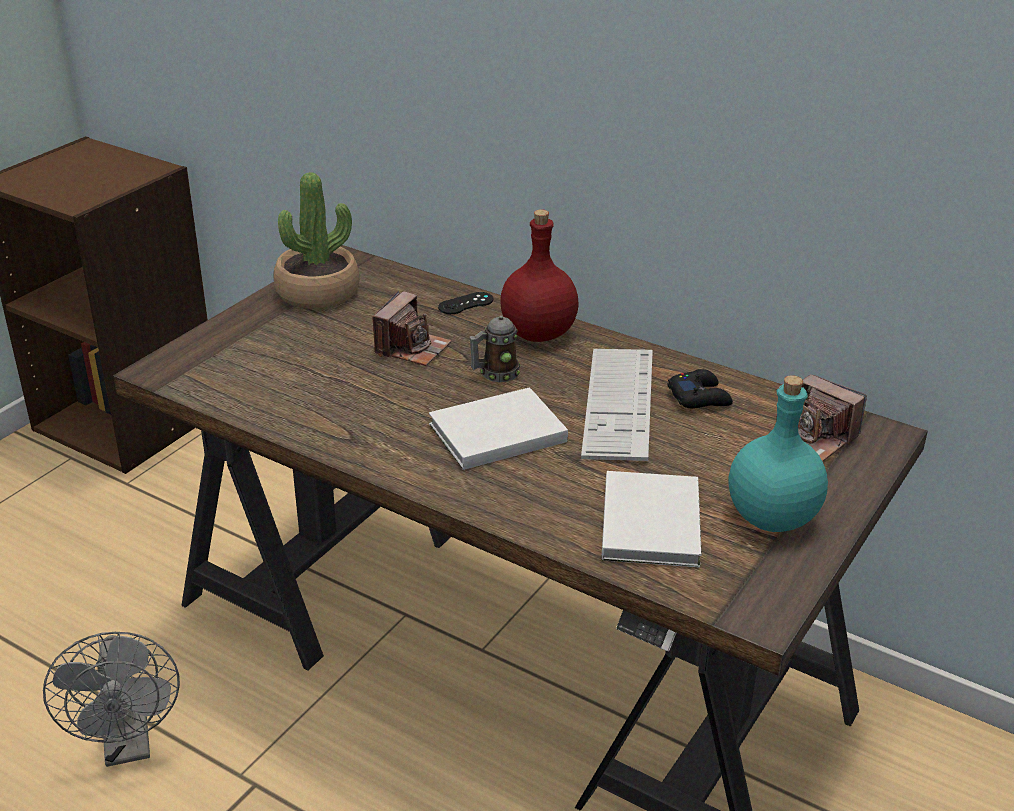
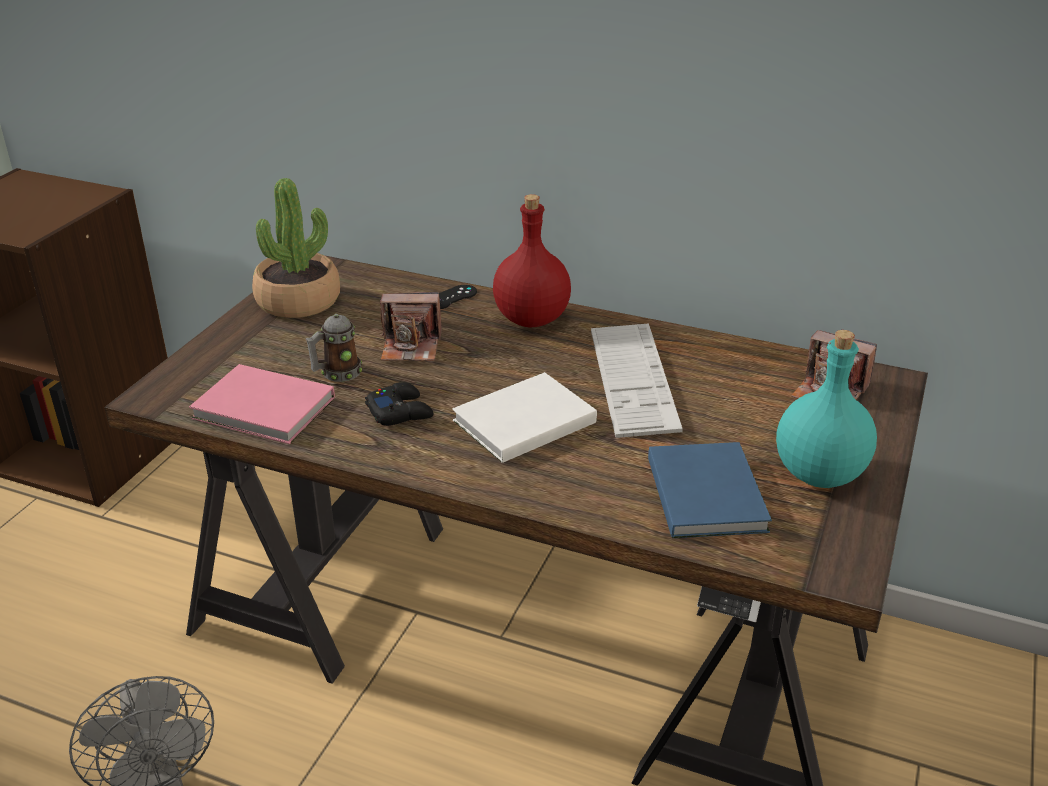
camera: 10 degrees left, 0 degrees up
(257, 394) = (266, 410): none -> pink book
(412, 348) = (411, 346): camera -> camera turned 75 degrees clockwise
(495, 374) = (502, 363): mug -> mug (337, 373)
(653, 521) = (707, 492): white book -> blue book
(699, 397) = (707, 364): black game controller -> black game controller (400, 412)

